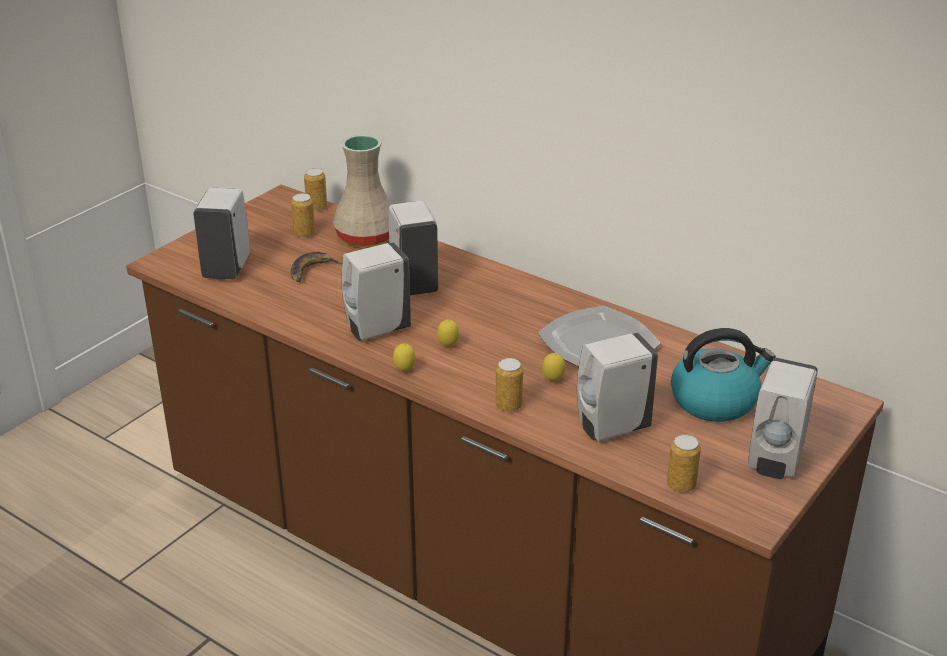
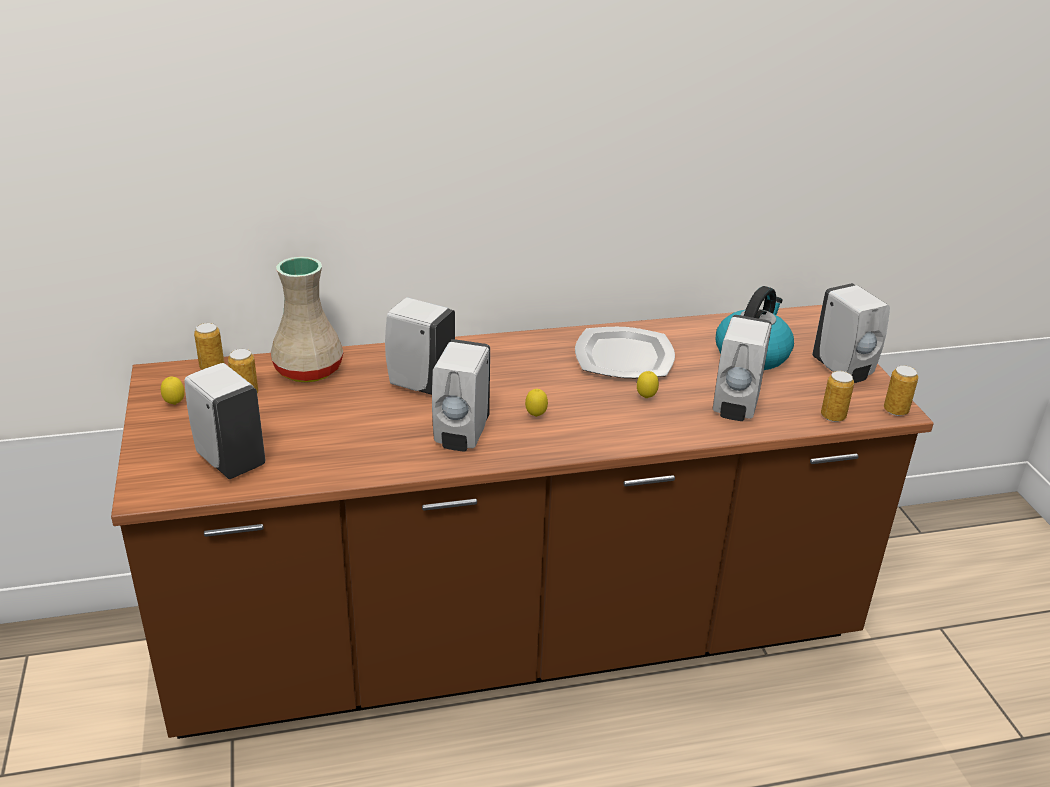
camera: 50 degrees left, 0 degrees up
(311, 271) = (314, 420): banana -> none
(404, 370) = (541, 452): lemon -> lemon (175, 404)
(508, 405) = (654, 432): can -> can (895, 410)

